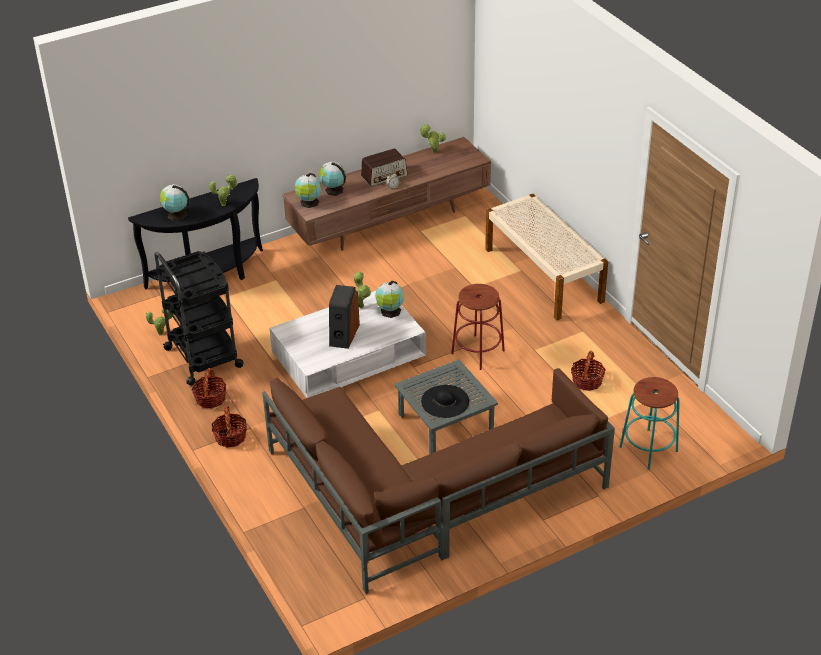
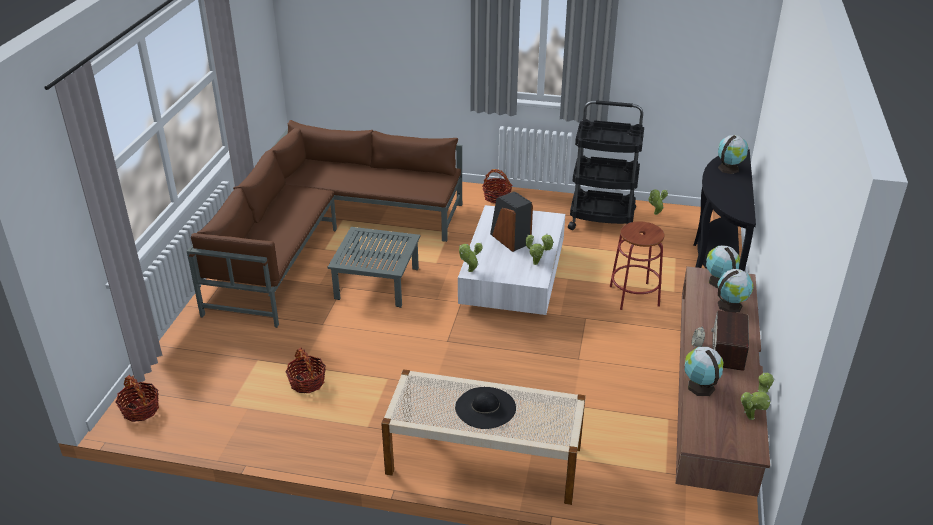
camera: 130 degrees right, 5 degrees down
(210, 399) = (548, 205): basket -> basket (140, 410)
(225, 204) = (720, 193): potted plant -> potted plant (469, 271)
(390, 312) = (508, 273): globe -> globe (699, 386)
(445, 401) = (366, 245): black hat -> black hat (485, 408)
(478, 352) = (431, 344): red stool -> red stool (634, 296)
(648, 449) = (193, 362): turquoise stool -> none

